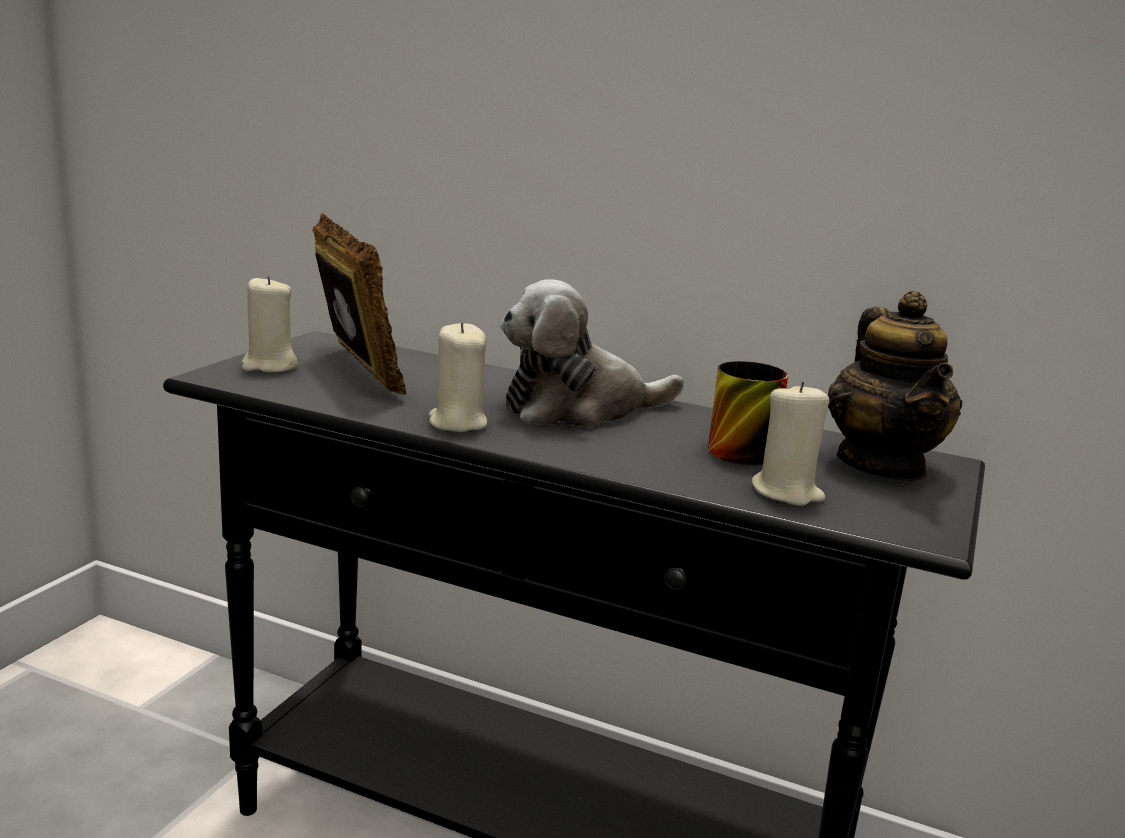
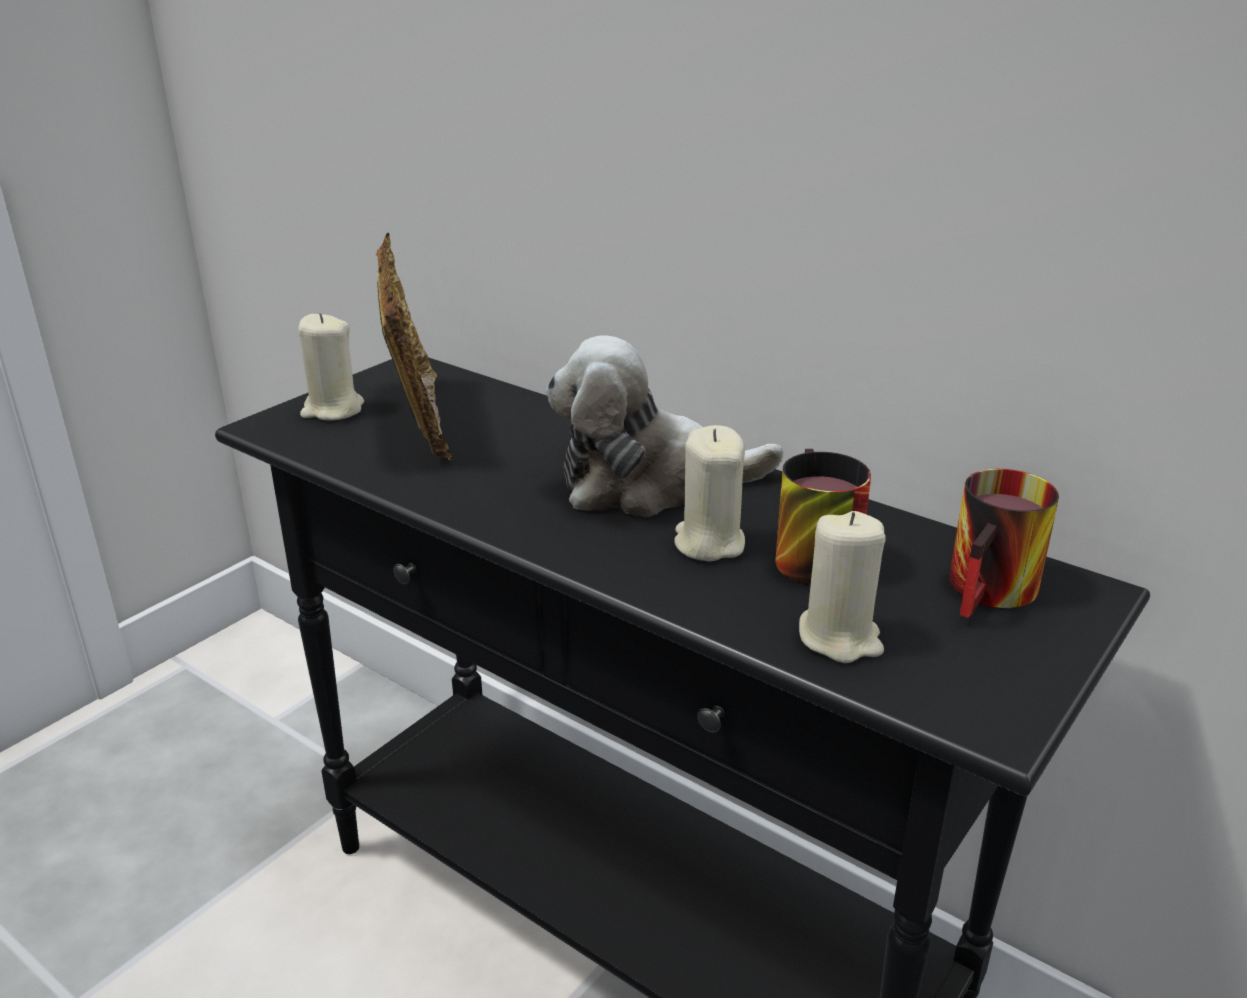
camera: 15 degrees right, 10 degrees up
(457, 422) = (494, 504): beige candle -> beige candle (709, 543)
(882, 465) = (996, 594): teapot -> mug

